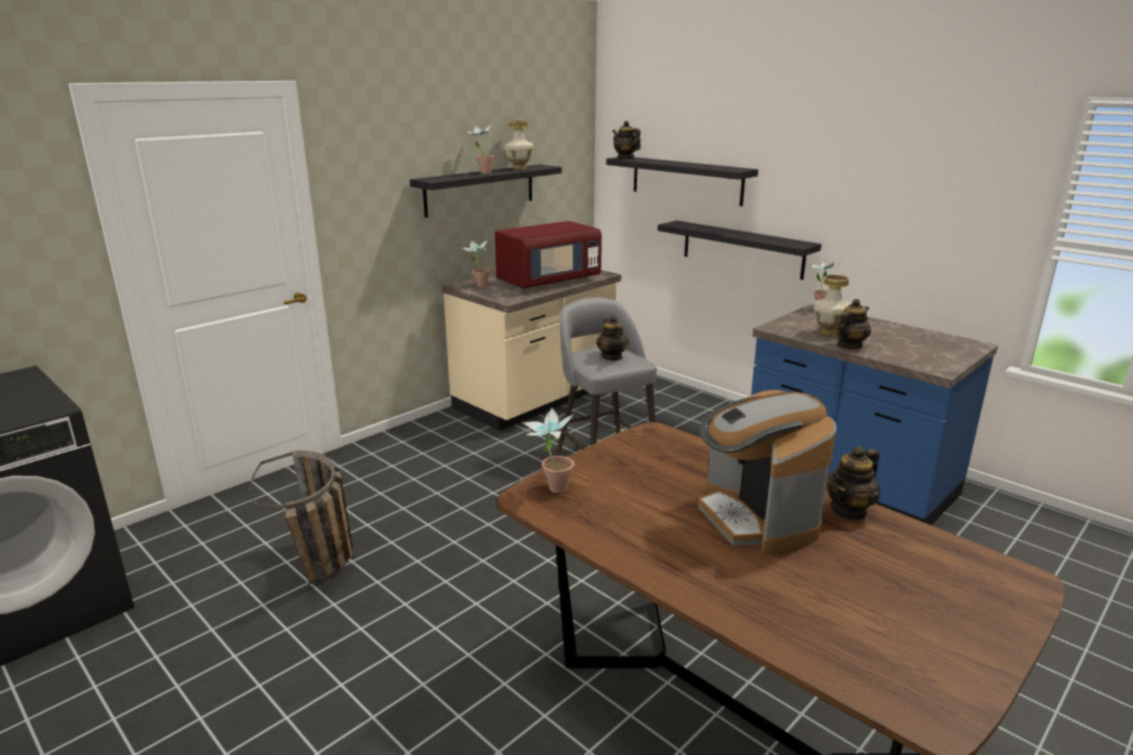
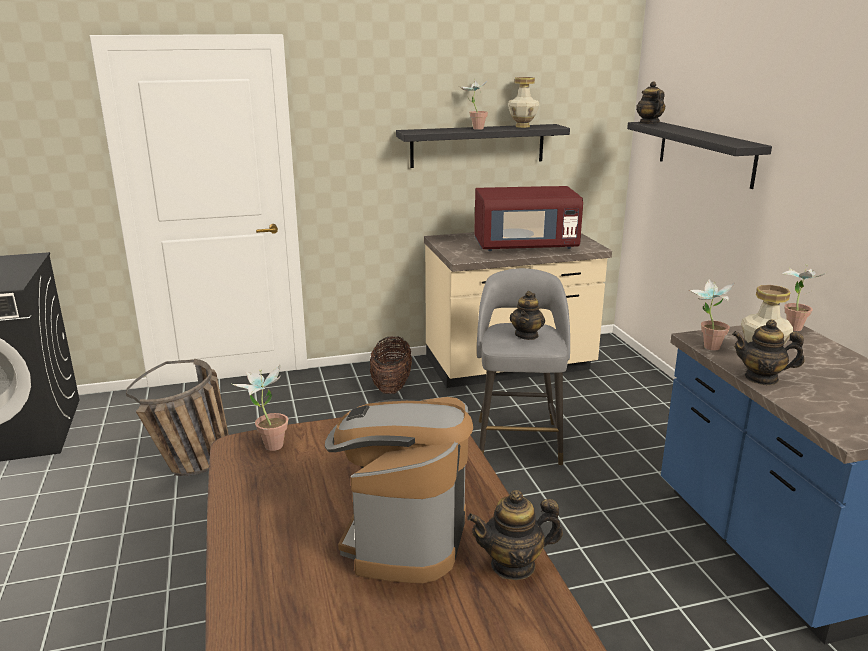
camera: 30 degrees right, 0 degrees up
(446, 441) = (391, 386): none -> basket
(478, 286) = (453, 241): potted plant -> potted plant (705, 347)
(742, 249) = (747, 240): black shelf -> none
(849, 346) = (761, 378): teapot -> teapot turned 150 degrees counterclockwise

